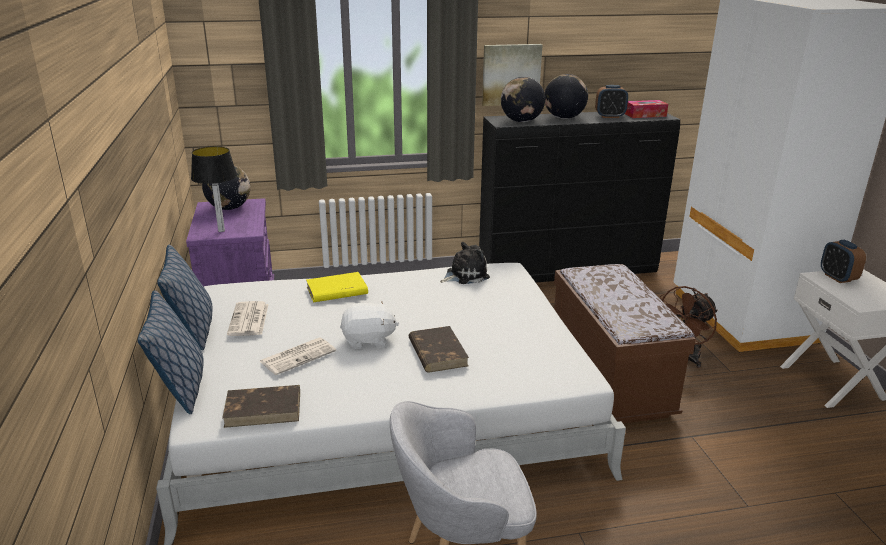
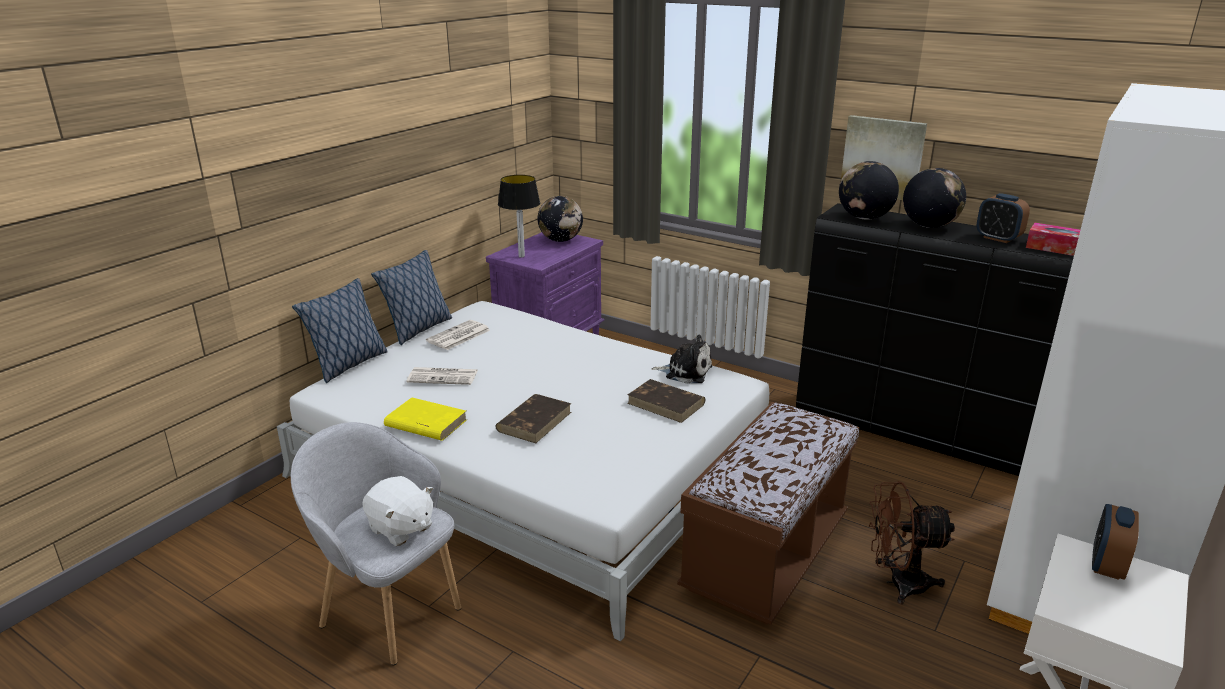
camera: 45 degrees right, 0 degrees up
(264, 409) = (364, 401): brown book -> brown book (666, 404)
(336, 291) = (555, 340): yellow book -> yellow book (425, 423)
(368, 340) = (506, 388): white plush toy -> white plush toy (400, 528)

